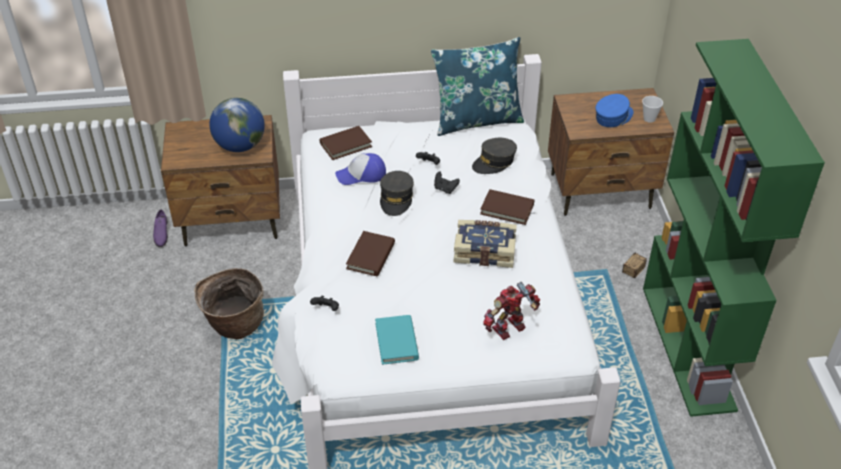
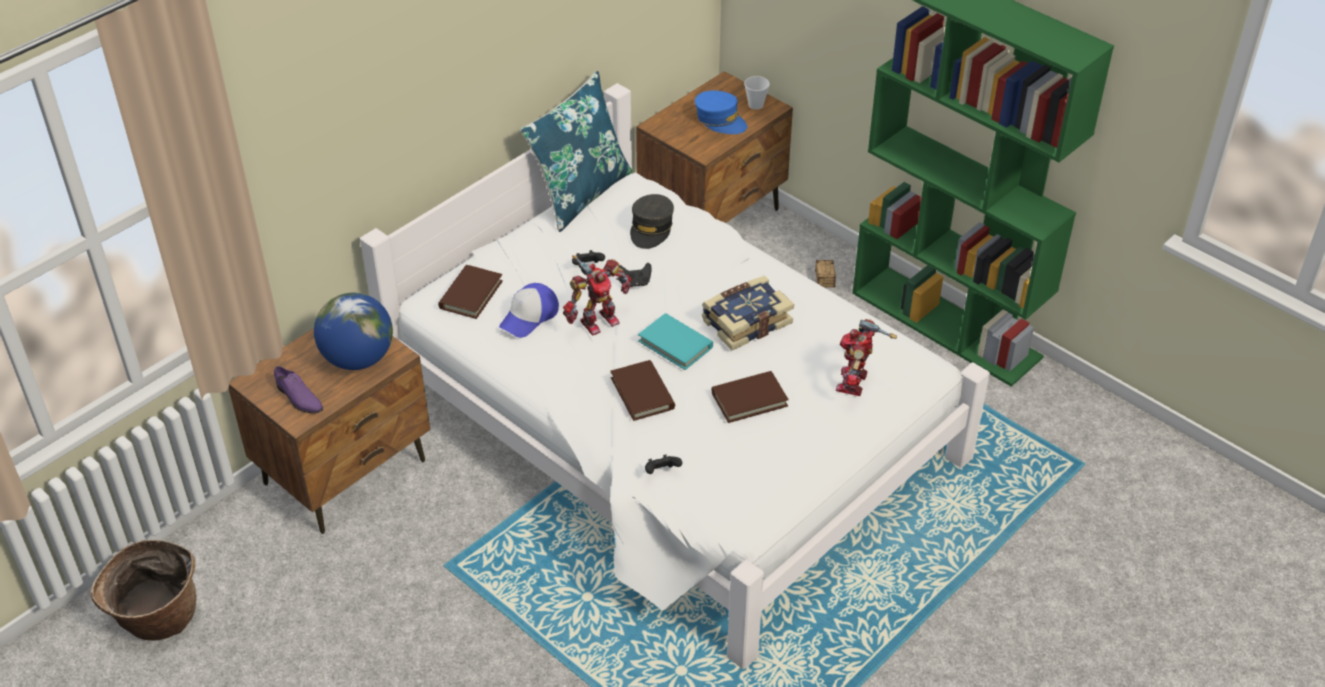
camera: 40 degrees left, 0 degrees up
(161, 233) = (273, 537): purple shoe -> purple shoe (298, 397)
(234, 324) = (485, 579): basket -> basket (157, 619)
(396, 198) = (597, 320): grey cap -> toy robot
(396, 342) = (767, 459): turquoise book -> turquoise book (675, 344)
(507, 209) = (719, 269): brown book -> brown book (749, 399)
(613, 117) = (720, 120): blue cap -> blue cap turned 120 degrees clockwise

